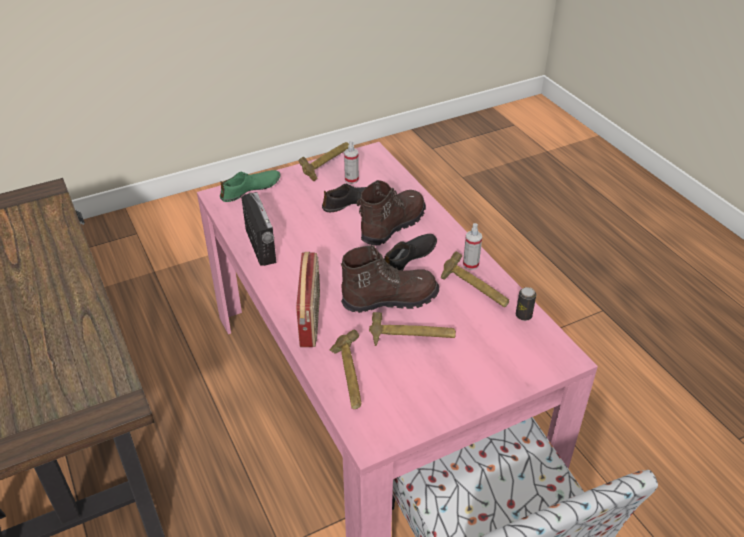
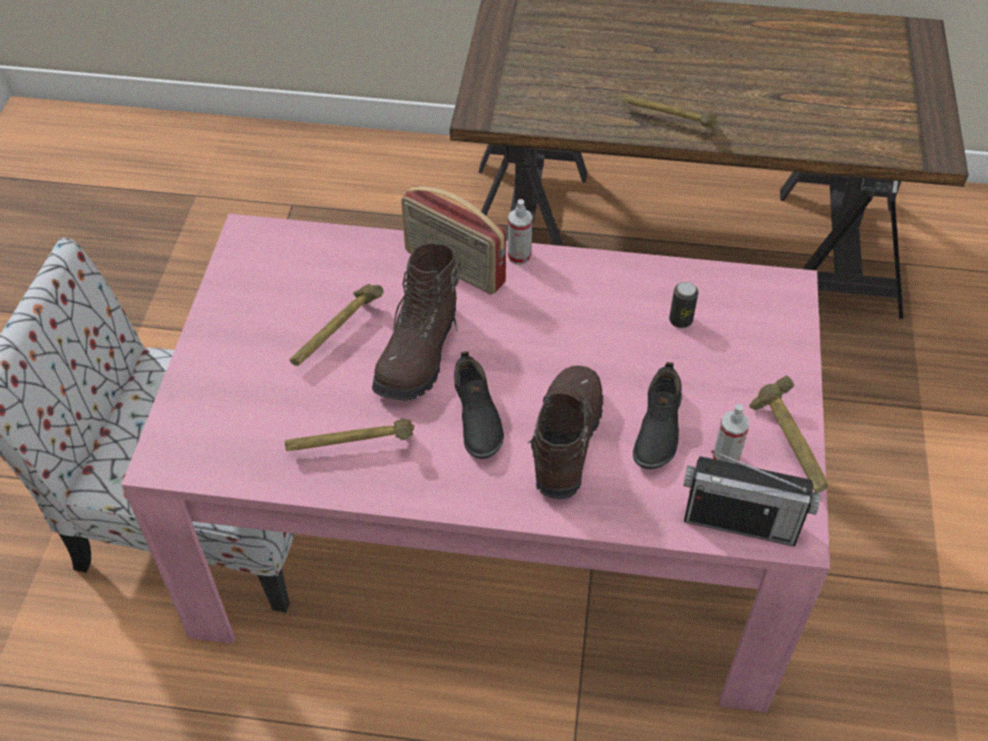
camera: 125 degrees right, 10 degrees up
(251, 189) = (781, 327): green shoe -> none
(260, 246) = (632, 283): radio -> radio (740, 522)
(349, 379) = (336, 256): hammer -> hammer (667, 121)
(391, 226) = (565, 441): brown boot -> brown boot turned 150 degrees counterclockwise
(470, 264) = (403, 479): spray bottle -> spray bottle (519, 256)
(523, 315) = (263, 470): can -> can (680, 320)

